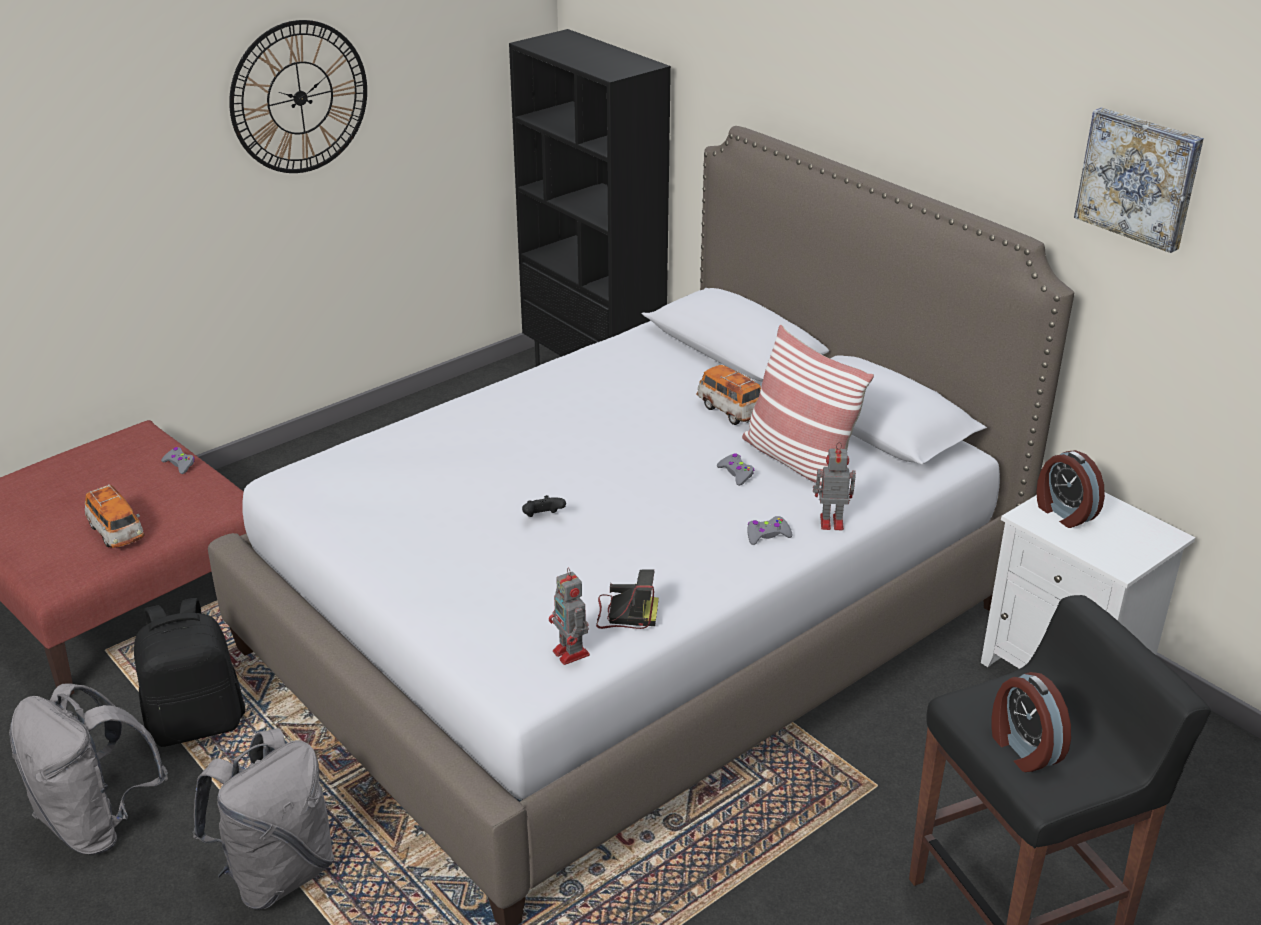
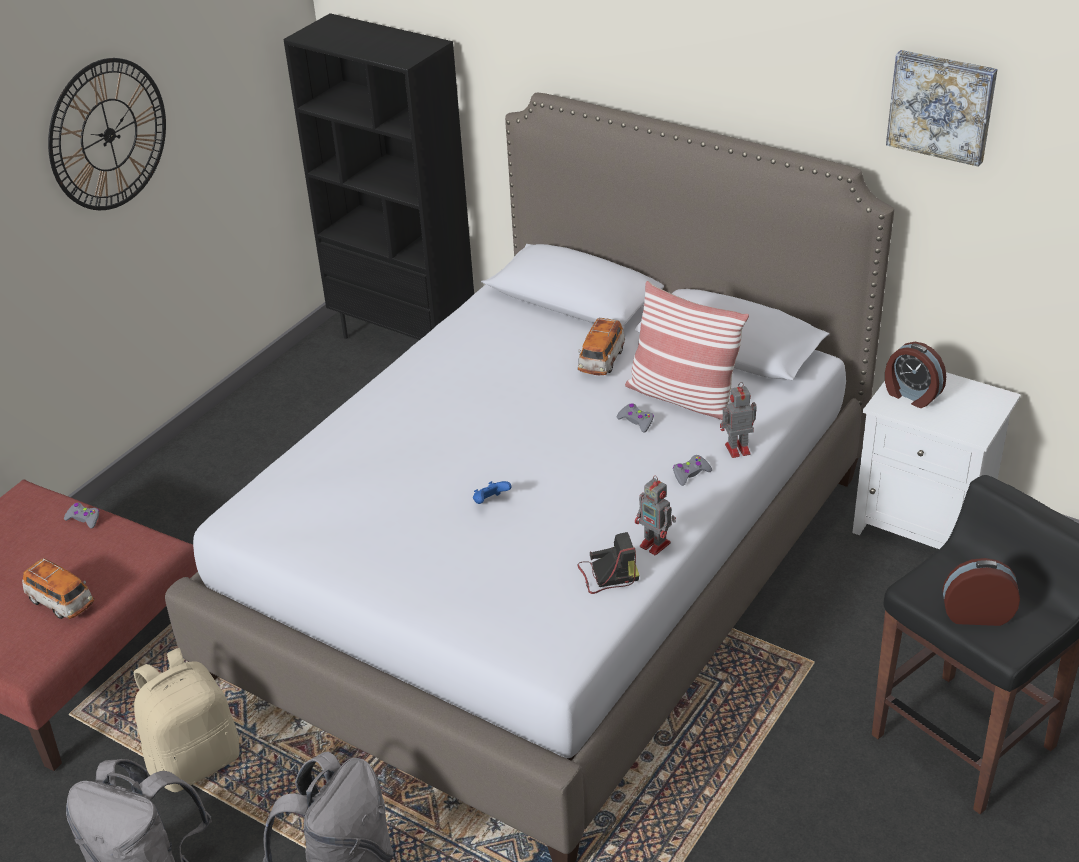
camera: 15 degrees left, 5 degrees up
(197, 722) = (195, 760): black backpack -> beige backpack
(543, 518) = (490, 502): black game controller -> blue game controller
(572, 654) = (581, 623): toy robot -> toy robot (656, 545)
(730, 410) = (601, 361): toy car -> toy car turned 105 degrees counterclockwise
(1023, 748) = (976, 613): alarm clock -> alarm clock turned 135 degrees clockwise

